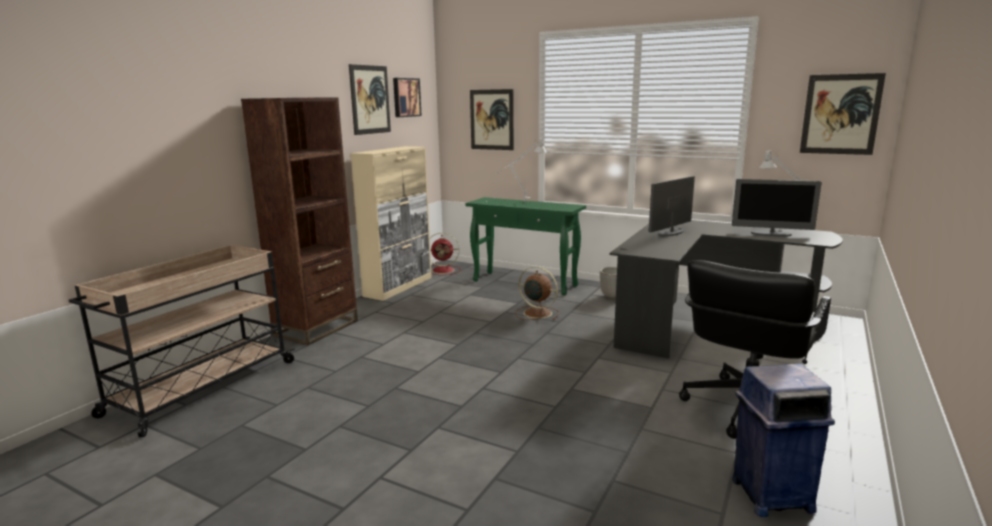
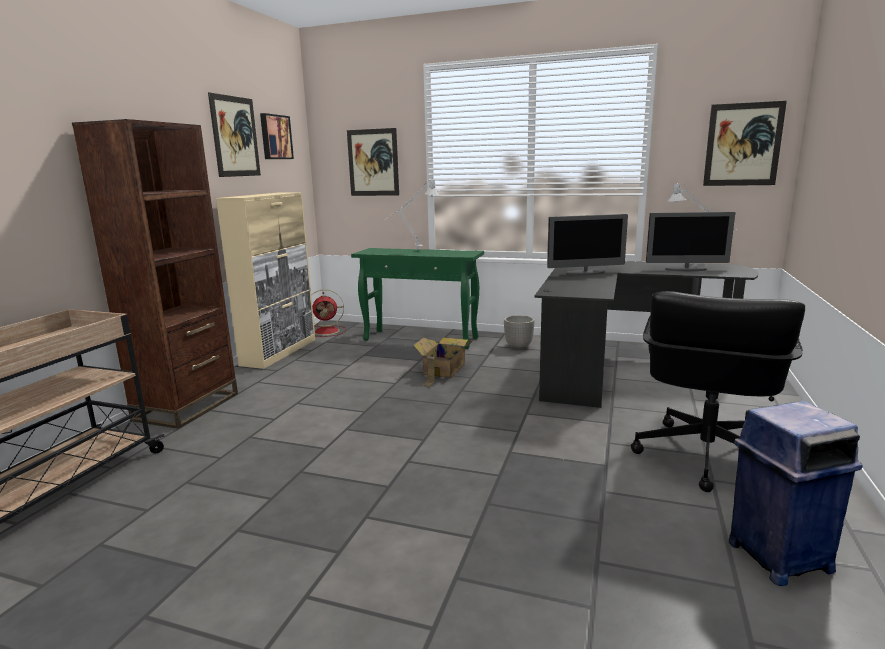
camera: 10 degrees left, 0 degrees up
(536, 313) = (443, 370): brown fan -> cardboard box
(670, 233) = (585, 273): monitor -> monitor turned 135 degrees counterclockwise

